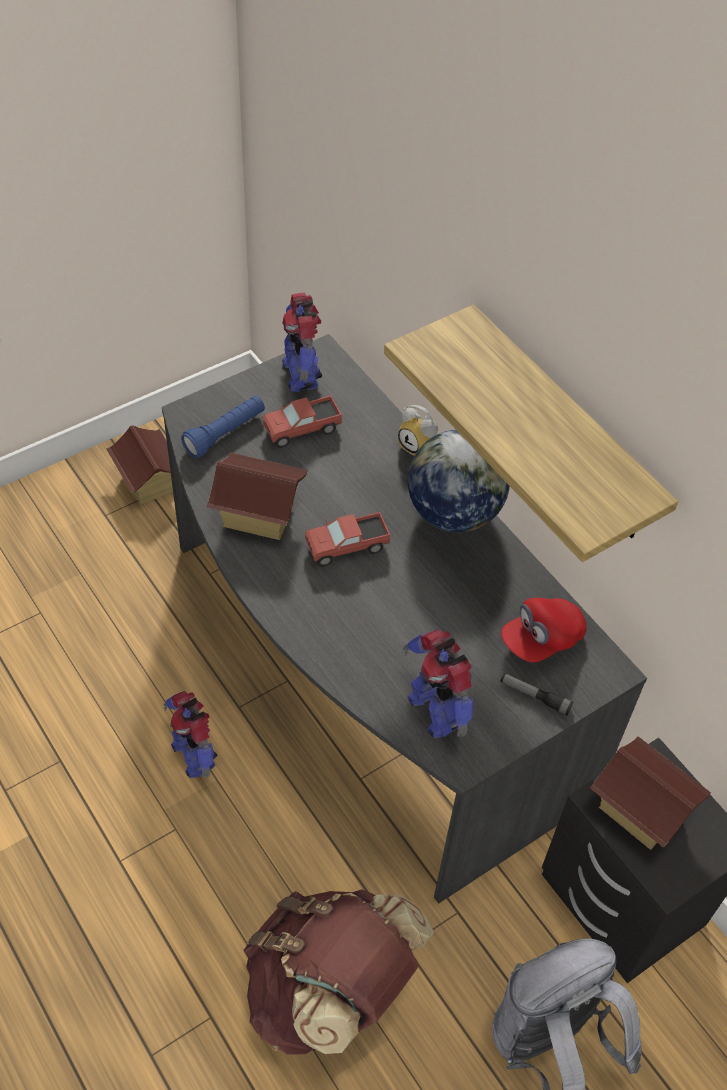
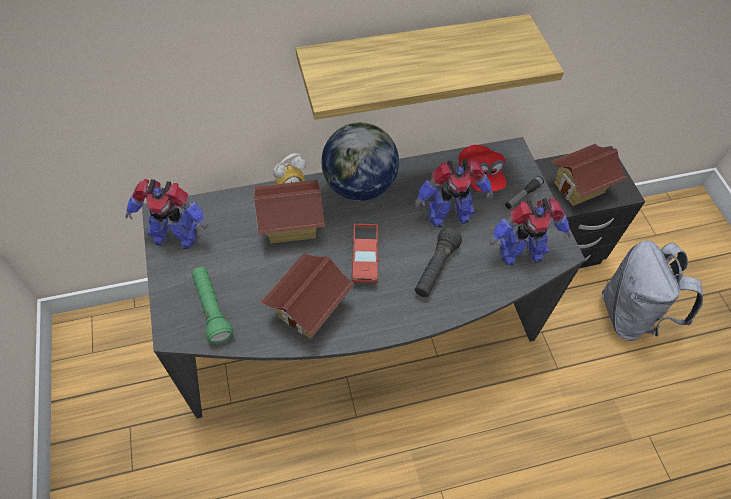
camera: 70 degrees left, 5 degrees up
(148, 482) = (116, 425): toy house -> toy house (291, 226)
(194, 754) = (385, 460): toy robot -> toy robot (448, 215)
(225, 434) = (212, 309): blue flashlight -> green flashlight
(302, 430) = (235, 253): toy truck -> none
(329, 992) = (579, 423): brown backpack -> none
(366, 621) = (435, 269): none -> black flashlight

